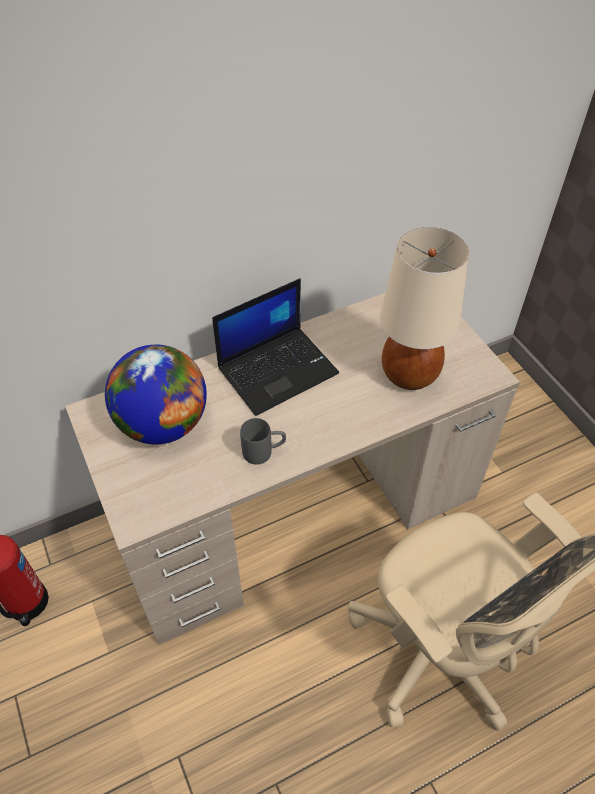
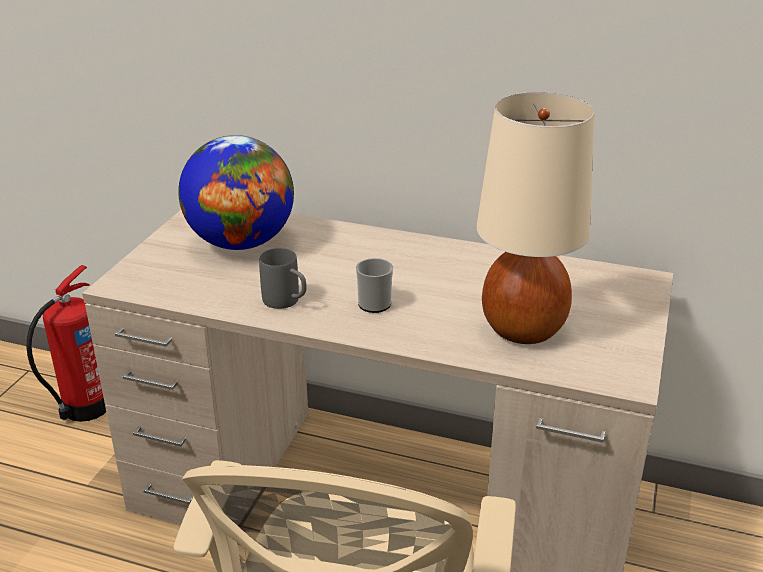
camera: 45 degrees right, 20 degrees down
(278, 369) = (395, 259): laptop -> none
(311, 413) = (373, 302): none -> mug

